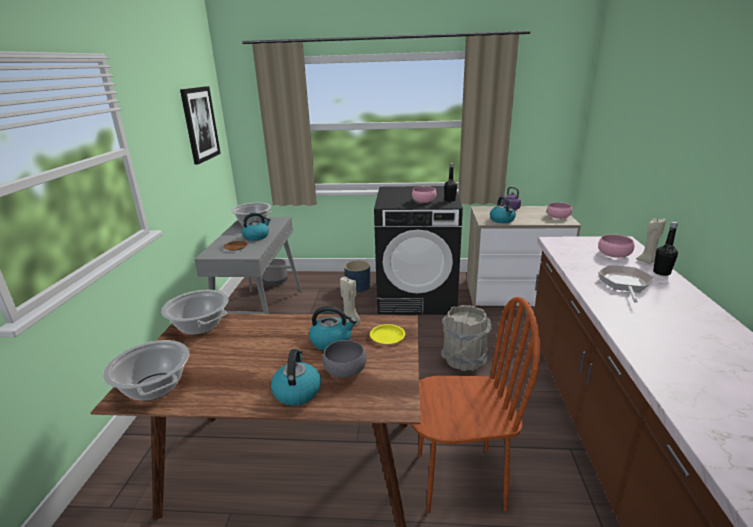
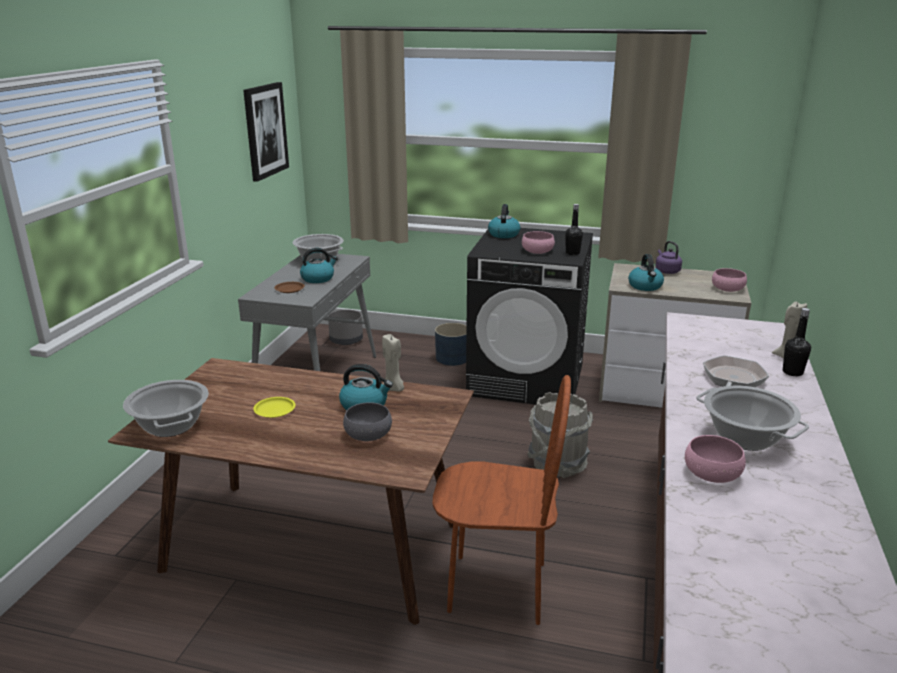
camera: 10 degrees right, 0 degrees up
(200, 325) = (229, 373): cooking pot -> cooking pot (746, 438)
(297, 391) = (310, 447): kettle -> kettle (503, 234)
(387, 336) = (428, 408): yellow plate -> yellow plate (275, 410)
(614, 254) = (750, 344): pink bowl -> pink bowl (712, 473)

